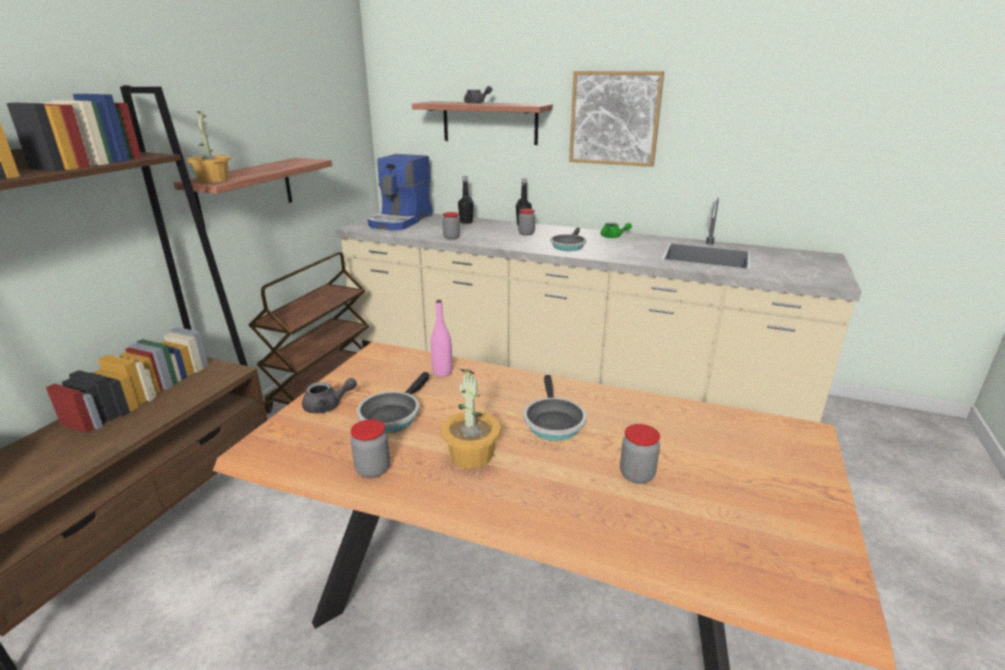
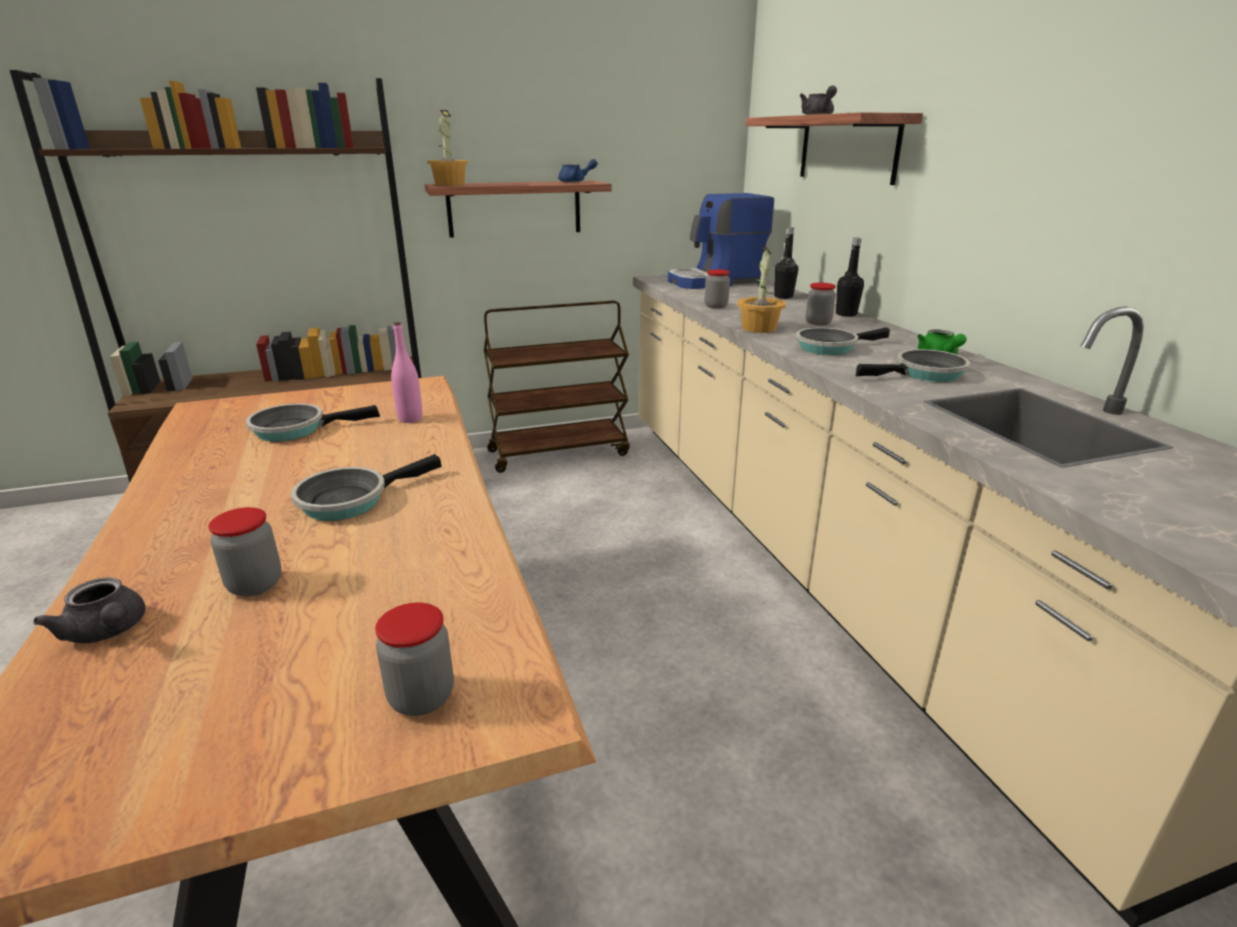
camera: 50 degrees right, 0 degrees up
(293, 161) = (576, 181): none -> blue teapot
(328, 406) = (290, 403): grey teapot -> grey teapot (108, 632)
(373, 469) = (186, 454): jar -> jar (421, 697)
(471, 455) = (240, 483): potted plant -> potted plant (758, 328)
(614, 118) = (1005, 135): picture -> none
(631, 247) = (924, 374): none -> frying pan

